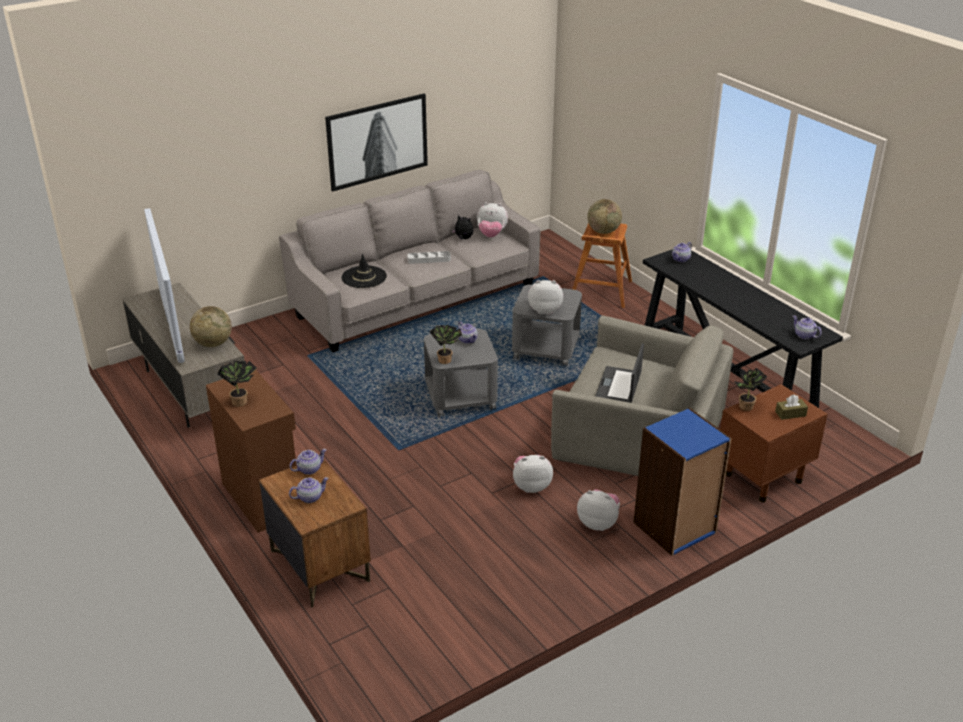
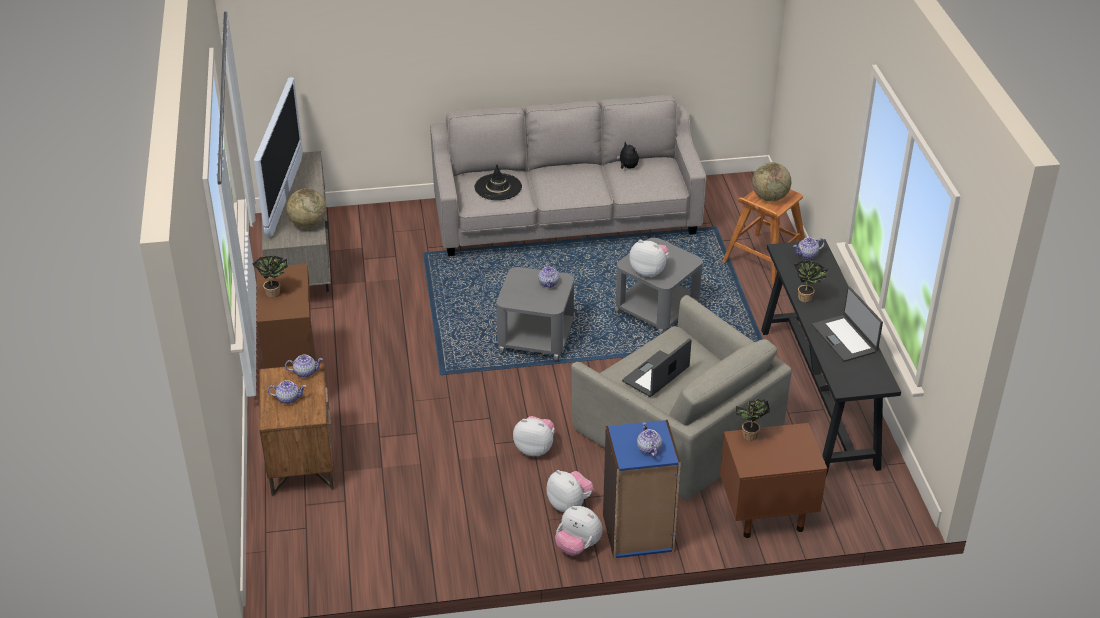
camera: 25 degrees right, 5 degrees up
(377, 141) = (551, 46): picture -> none
(429, 259) = (575, 183): grey tray -> none
(446, 360) = (513, 299): potted plant -> potted plant (807, 298)
(491, 235) = (659, 170): plush toy -> plush toy (578, 546)
(765, 310) = (845, 338): none -> laptop
(790, 414) = (788, 456): brown tissue box -> none
(804, 335) = (859, 378): teapot -> teapot (648, 449)

